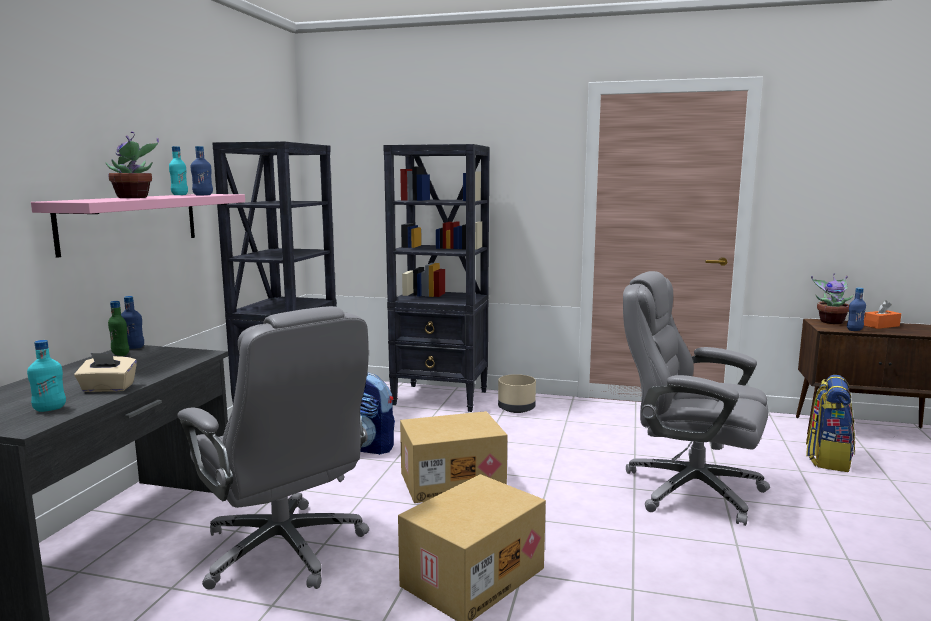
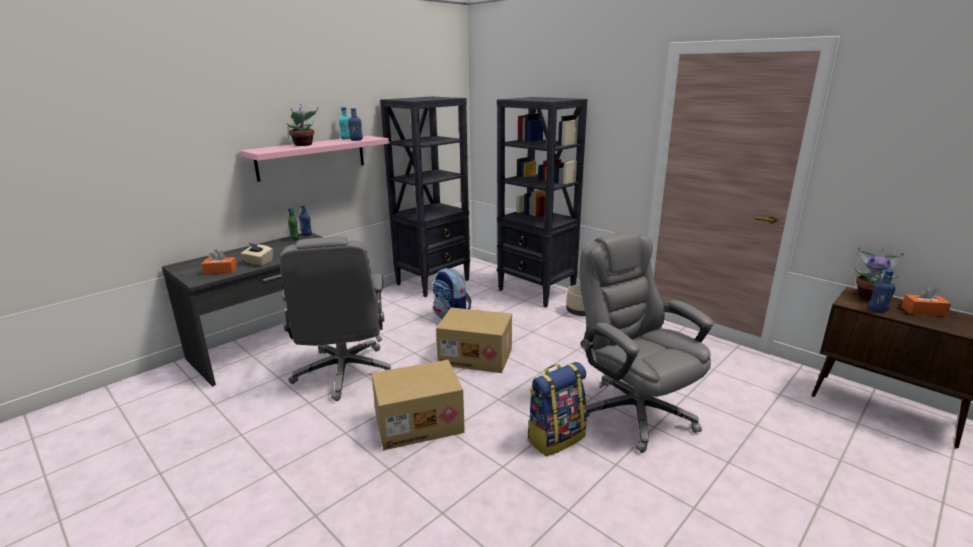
camera: 30 degrees right, 10 degrees up
(50, 409) = (220, 271): turquoise bottle -> orange tissue box
(827, 459) = (800, 423): backpack -> backpack (555, 437)

